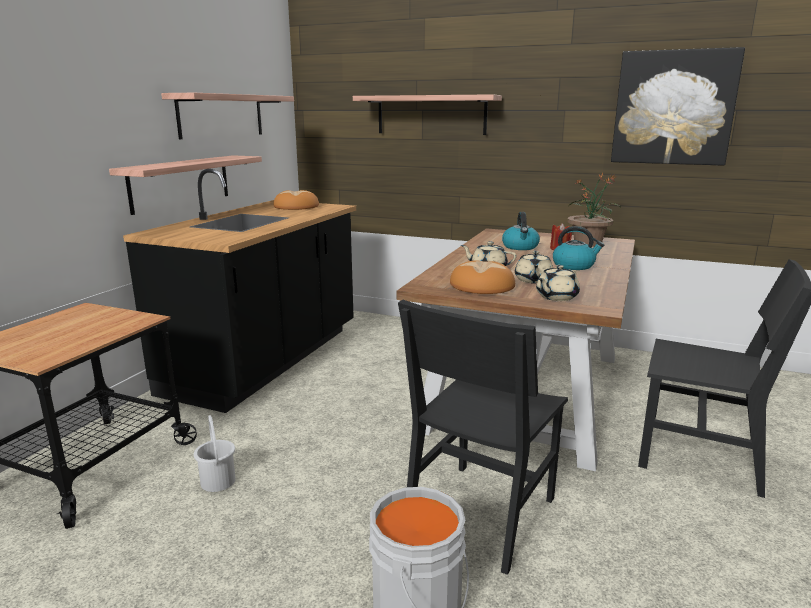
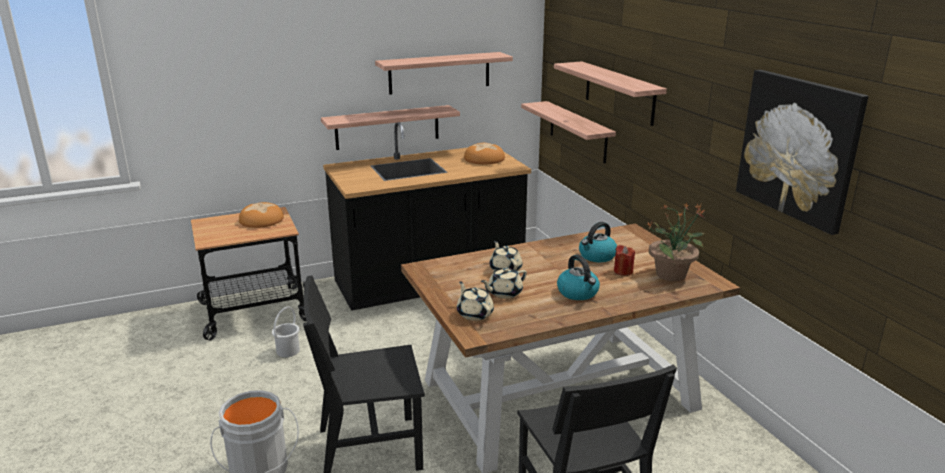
camera: 45 degrees right, 5 degrees up
(368, 169) = (577, 131): none -> shelf
(482, 286) = (458, 283): bread -> bread (261, 220)
(556, 297) = (474, 313): beige teapot -> beige teapot turned 60 degrees clockwise

